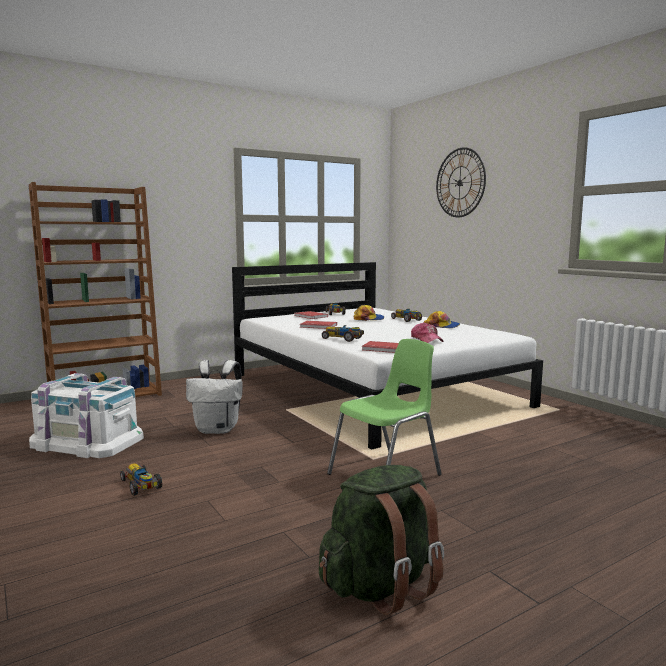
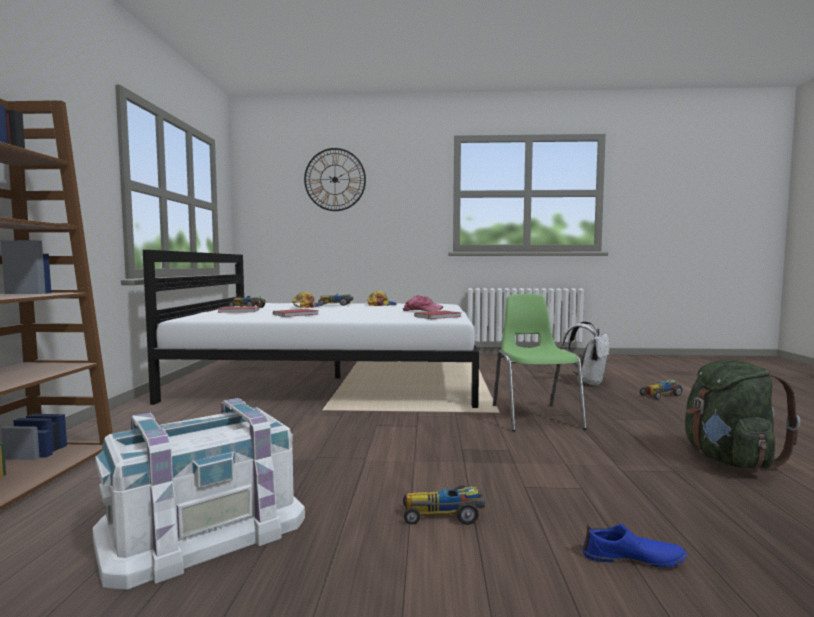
camera: 55 degrees left, 5 degrees down
(116, 552) = (632, 559): none -> blue shoe
(218, 429) = (322, 445): white backpack -> white backpack (588, 382)
(343, 339) = (373, 317): toy car -> toy car (661, 395)

